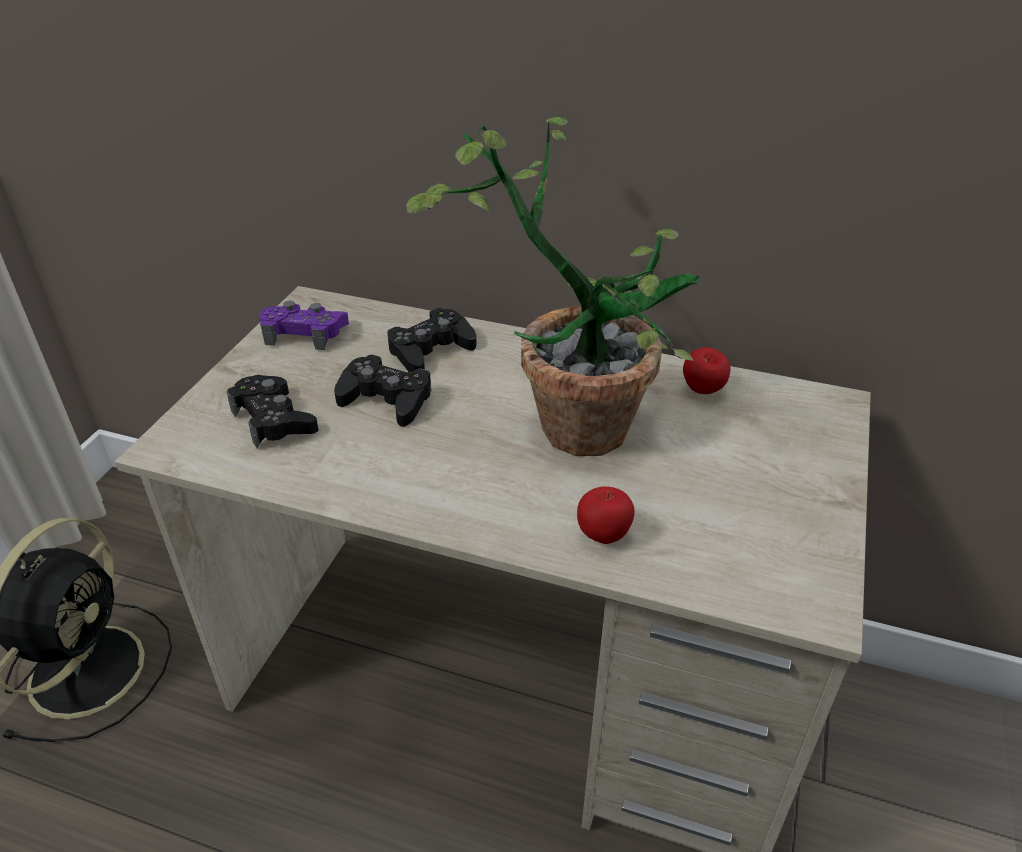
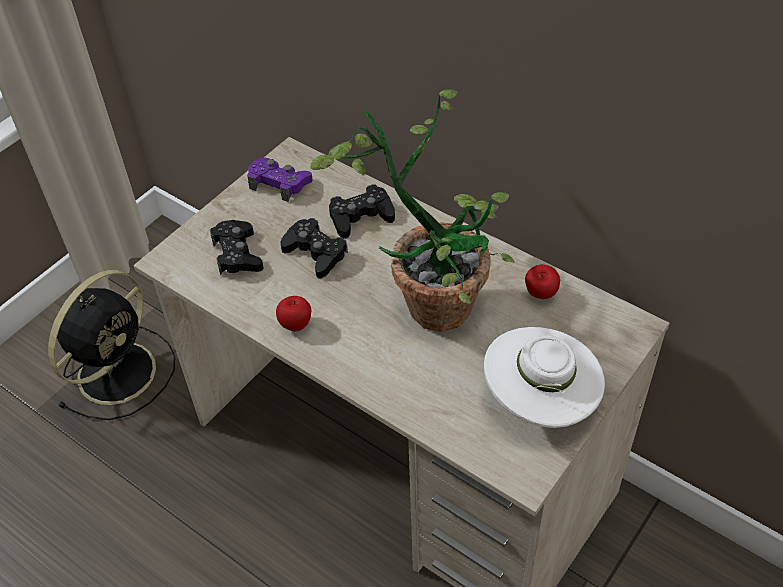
camera: 20 degrees right, 10 degrees up
(603, 535) = (413, 391): apple -> apple (296, 325)
(777, 509) = (540, 401): none -> white hat

